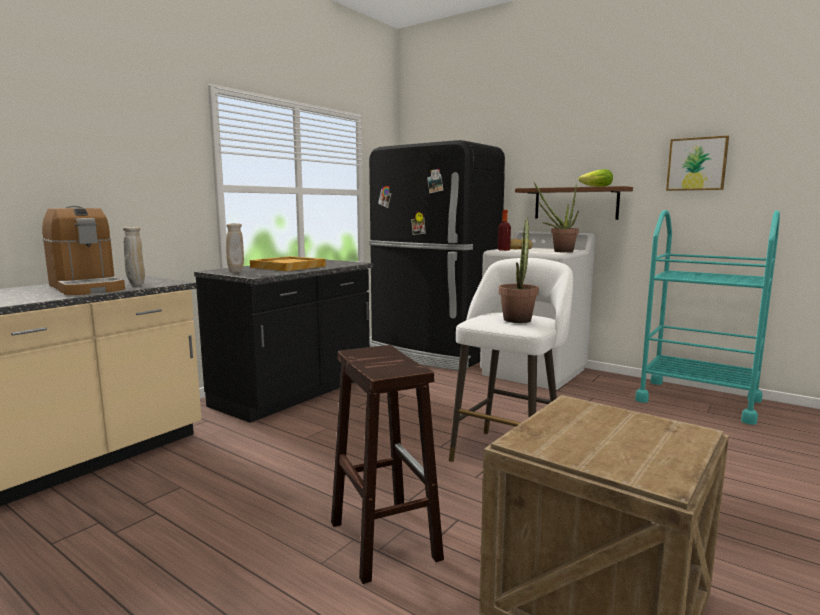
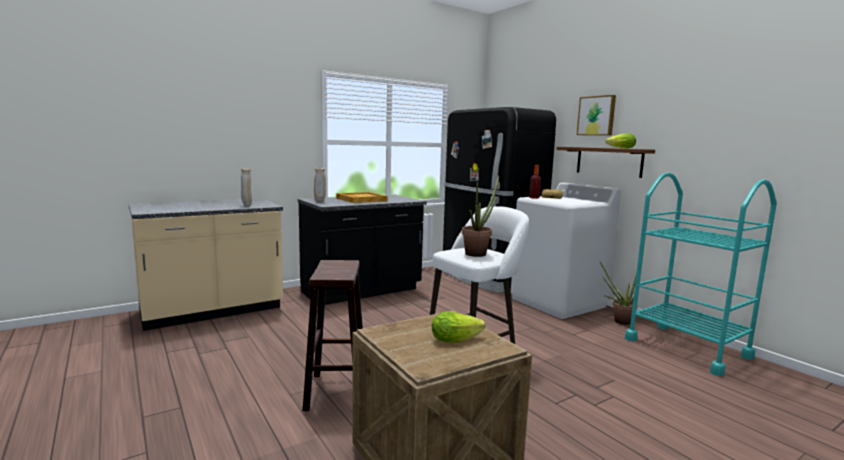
camera: 20 degrees right, 0 degrees up
(86, 287) = (218, 205): coffee machine -> none
(559, 251) = (577, 202): potted plant -> potted plant (618, 321)
(631, 431) = (458, 339): none -> lettuce
(697, 164) = (710, 131): picture -> picture (596, 116)

